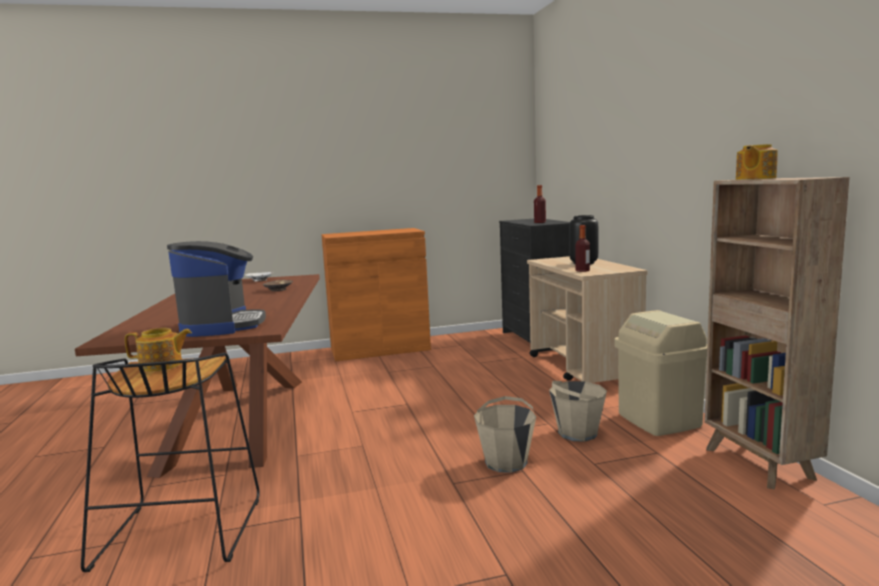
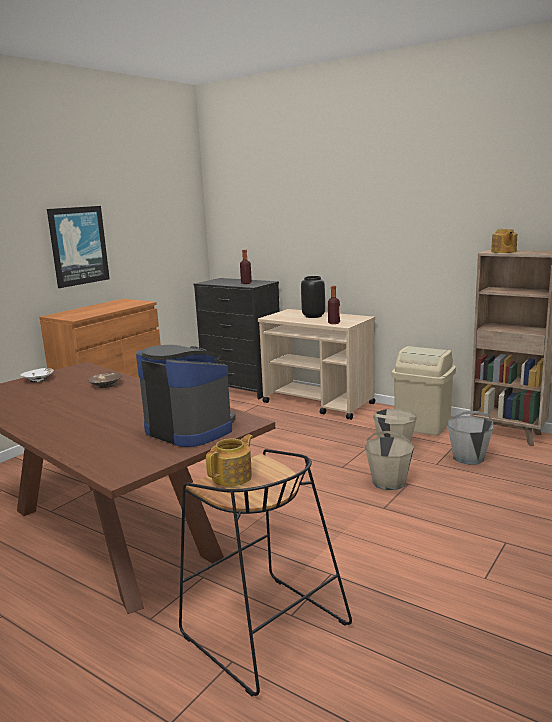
camera: 40 degrees left, 5 degrees up
(371, 175) = (78, 246): none -> picture
(648, 471) = (469, 458): none -> grey bucket

